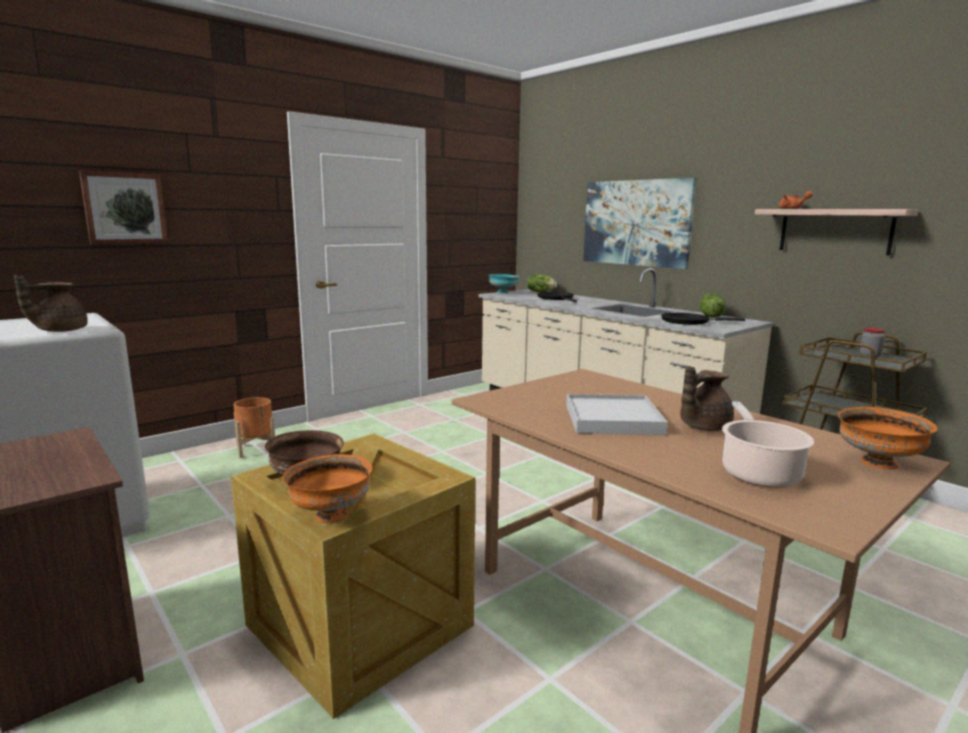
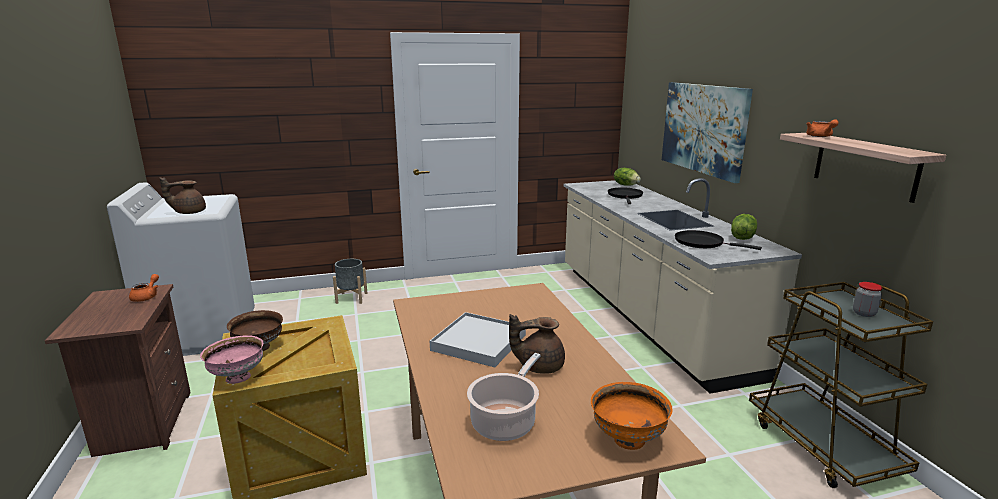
camera: 25 degrees right, 5 degrees up
(67, 445) = (147, 296): none -> orange teapot
(124, 208) = (267, 116): picture -> none
(256, 449) = (351, 298): orange planter -> grey planter
(330, 516) = (237, 378): orange bowl -> pink bowl
(503, 293) = (588, 184): turquoise bowl -> none

